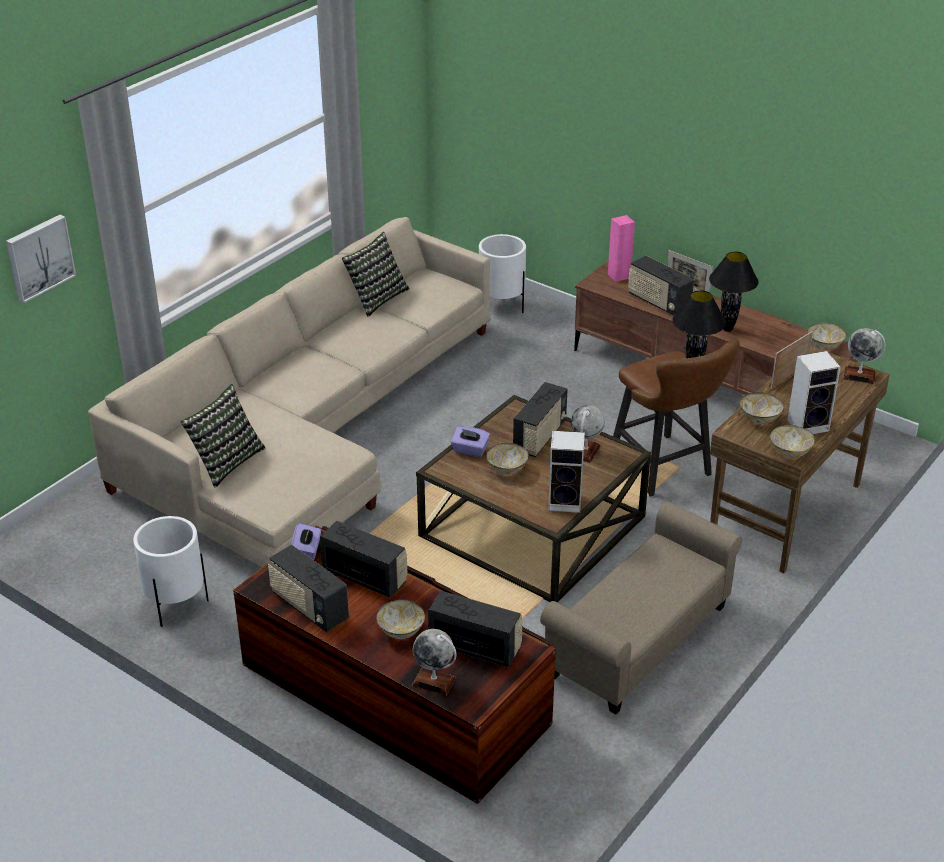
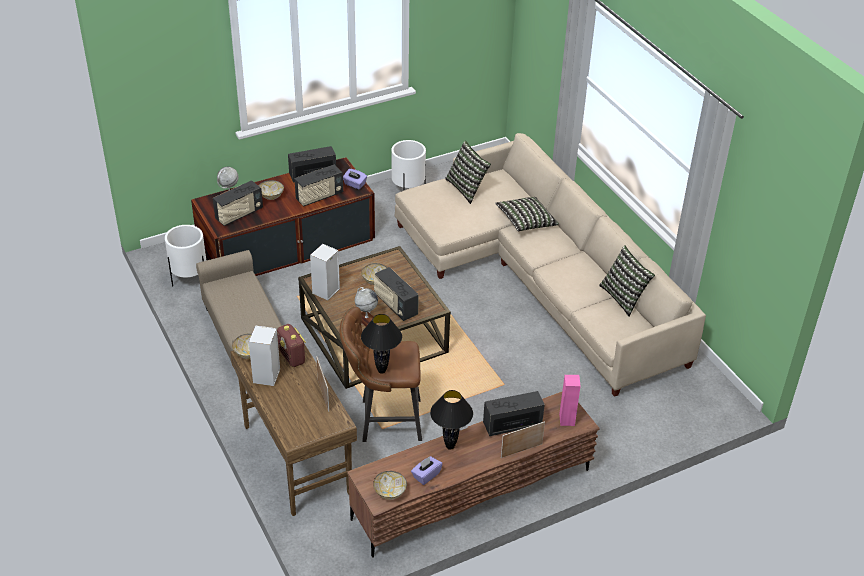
camera: 115 degrees right, 5 degrees up
(39, 257) = (553, 45): picture -> none
(274, 396) = (526, 222): none -> pillow
(470, 450) = (404, 272): purple tissue box -> purple tissue box (426, 475)
(501, 306) = (651, 421): white planter -> white planter (190, 279)
(759, 418) = (292, 357): bowl -> radio
(859, 375) = (296, 433): globe -> none

